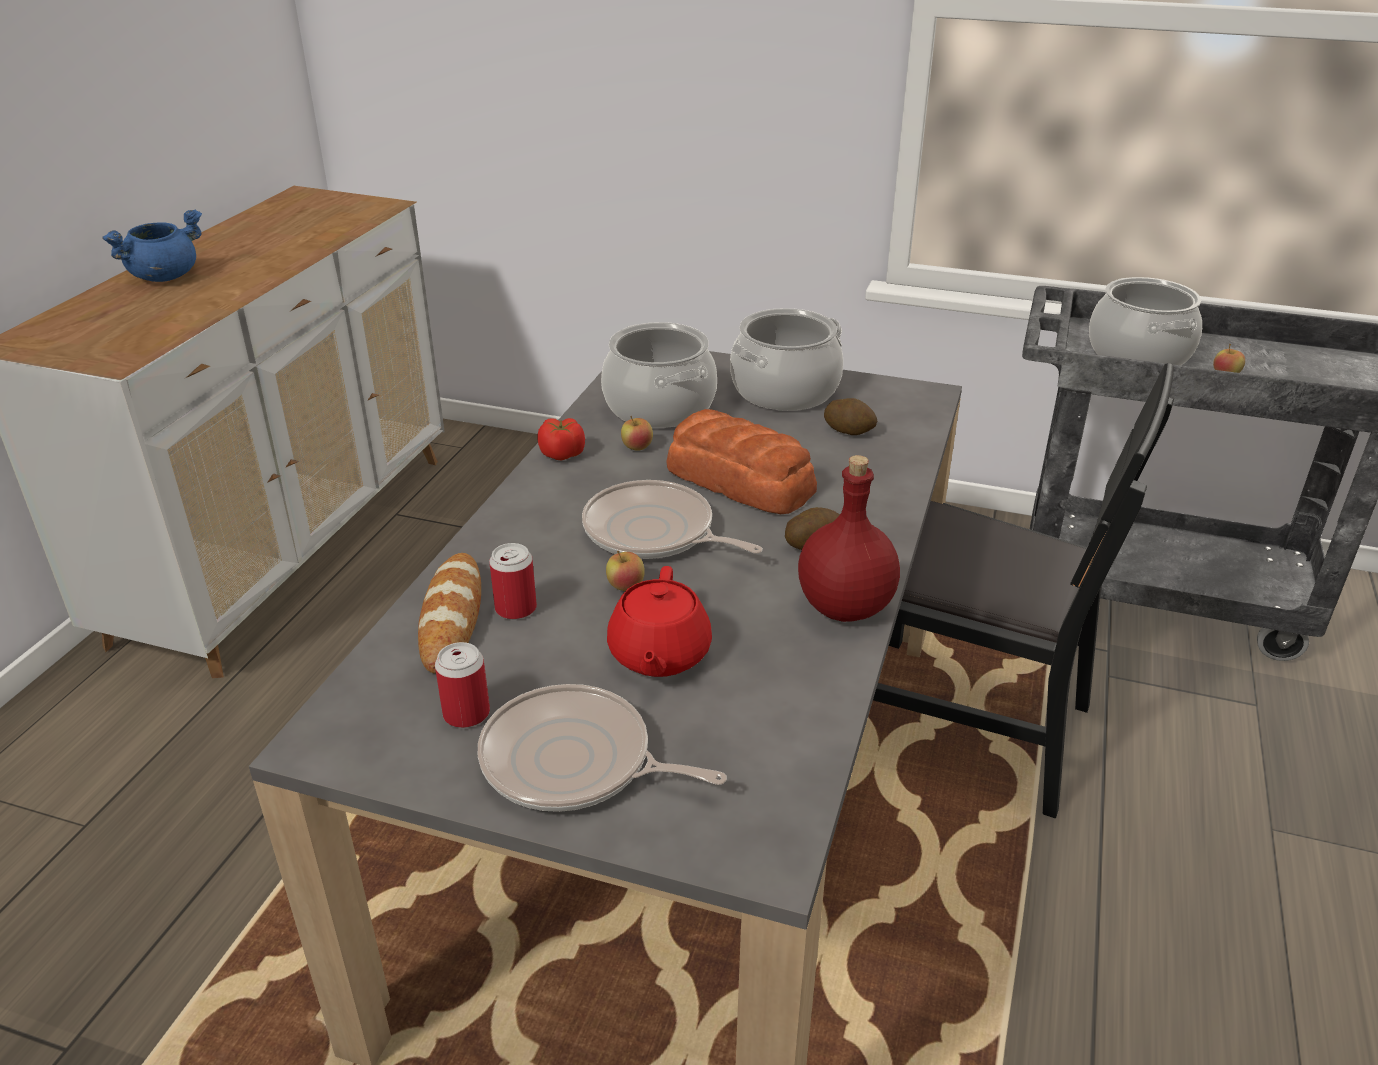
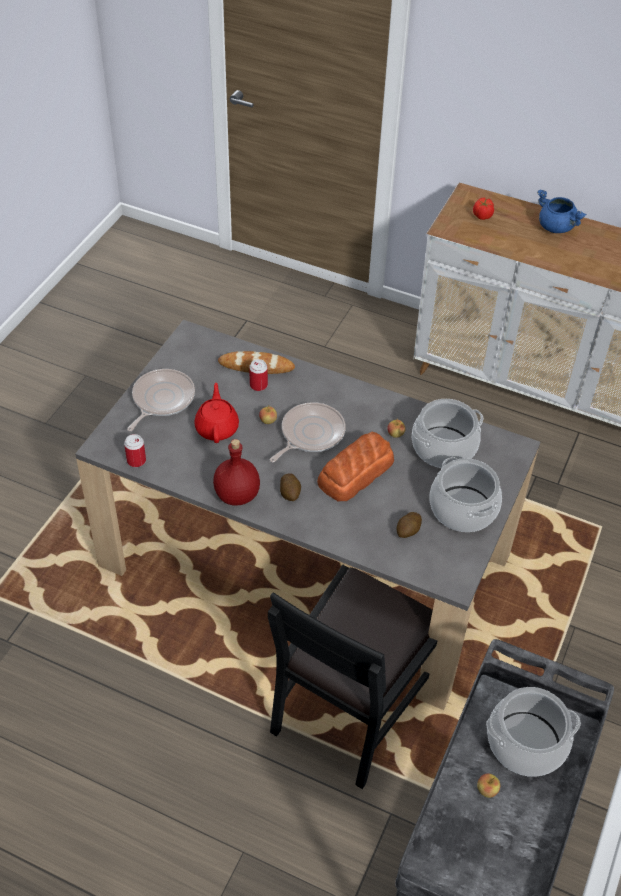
camera: 95 degrees right, 15 degrees up
(466, 714) = (195, 371): can -> can (136, 461)
(562, 454) = (390, 404): tomato -> tomato (482, 216)
(658, 655) = (217, 428): red teapot -> red teapot turned 75 degrees clockwise

